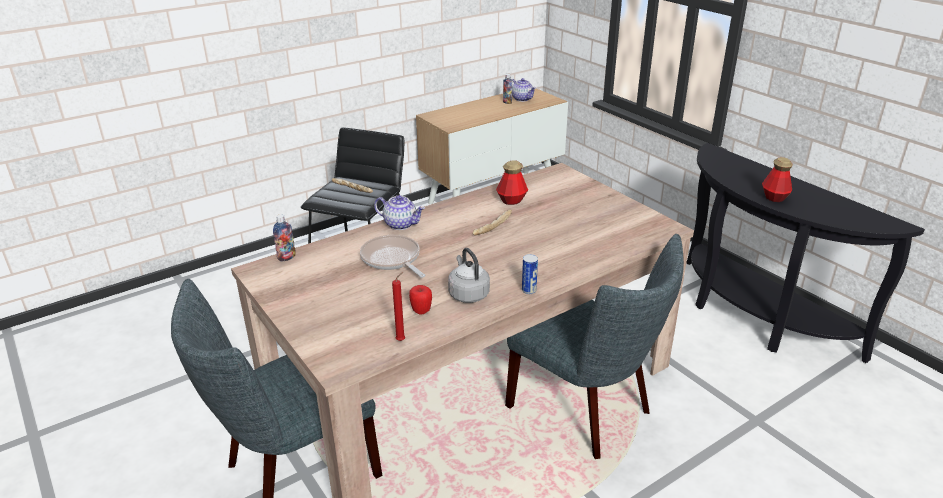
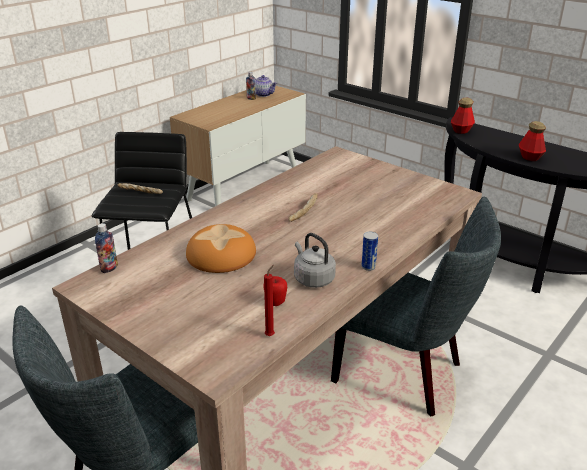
camera: 15 degrees left, 0 degrees up
(392, 259) = (221, 255): frying pan -> bread
(401, 224) = (213, 220): teapot -> none
(511, 200) = (308, 185): bottle -> bottle (461, 131)

